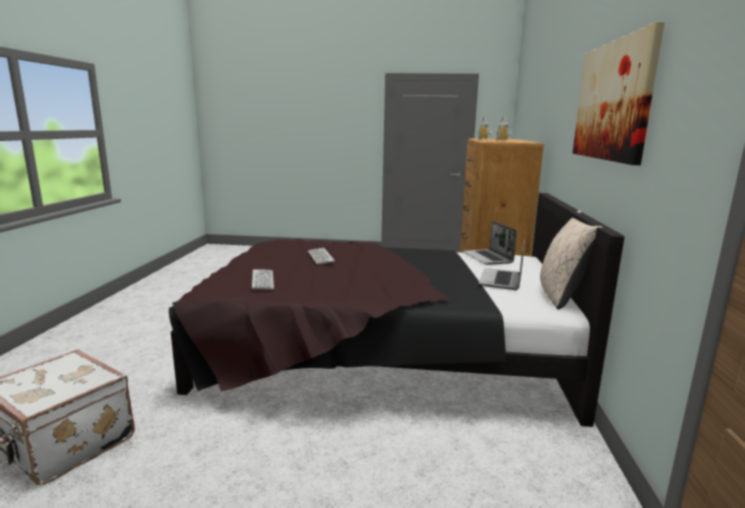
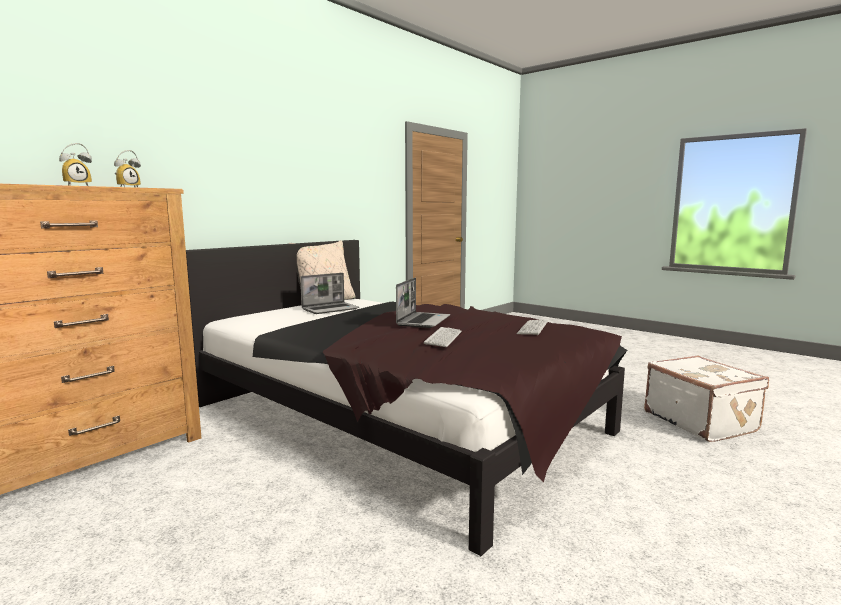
camera: 145 degrees left, 5 degrees down
(488, 258) = (268, 322): laptop -> laptop (423, 321)
(612, 101) = (306, 160): picture -> none

